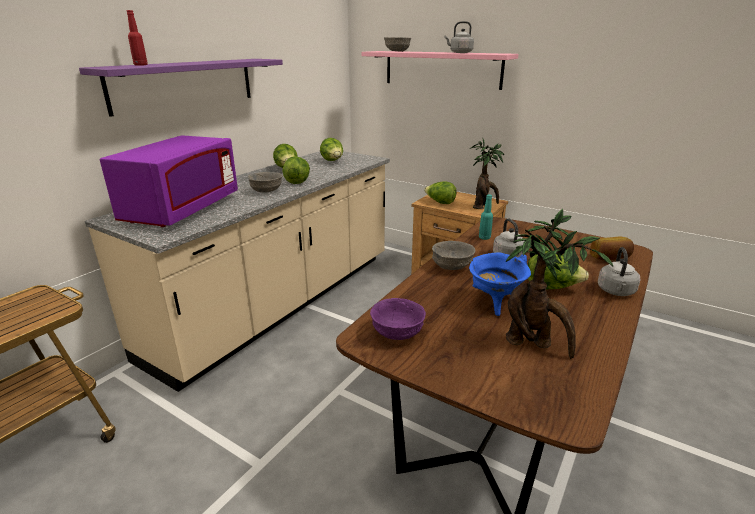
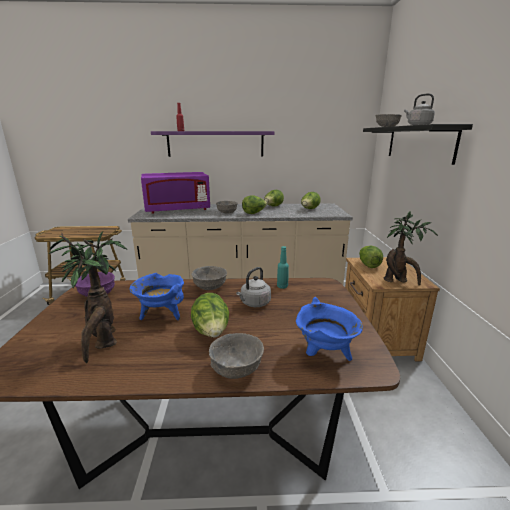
camera: 55 degrees right, 5 degrees down
(442, 69) = (419, 143): pink shelf -> black shelf
(610, 258) = (325, 354): bread -> blue cooking pot
(616, 292) = (236, 370): grey kettle -> grey bowl

